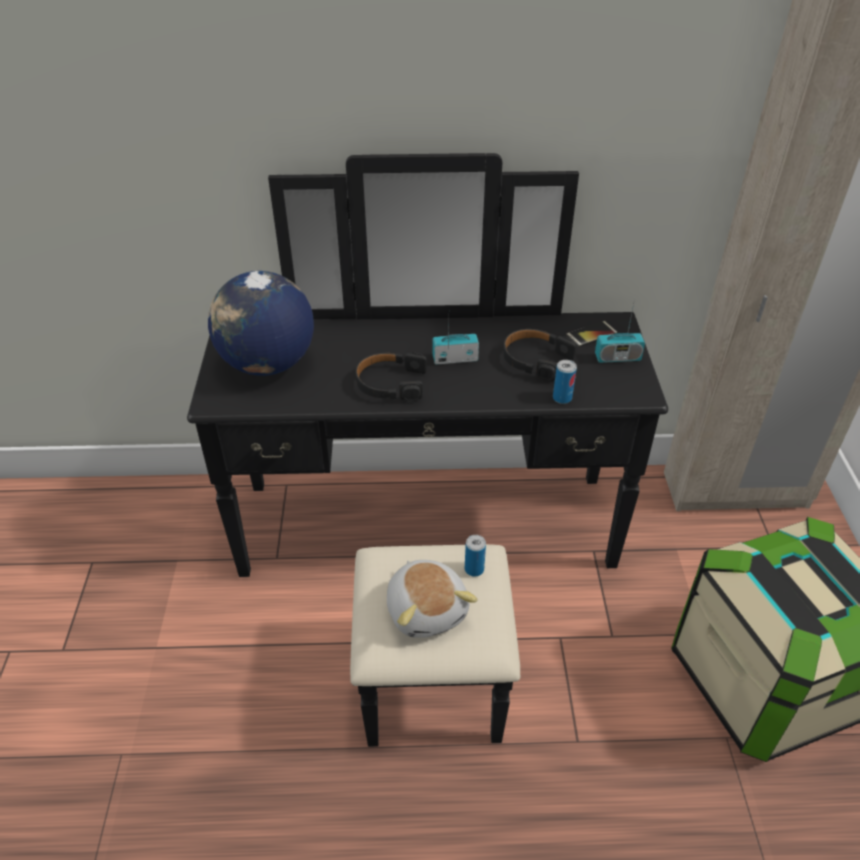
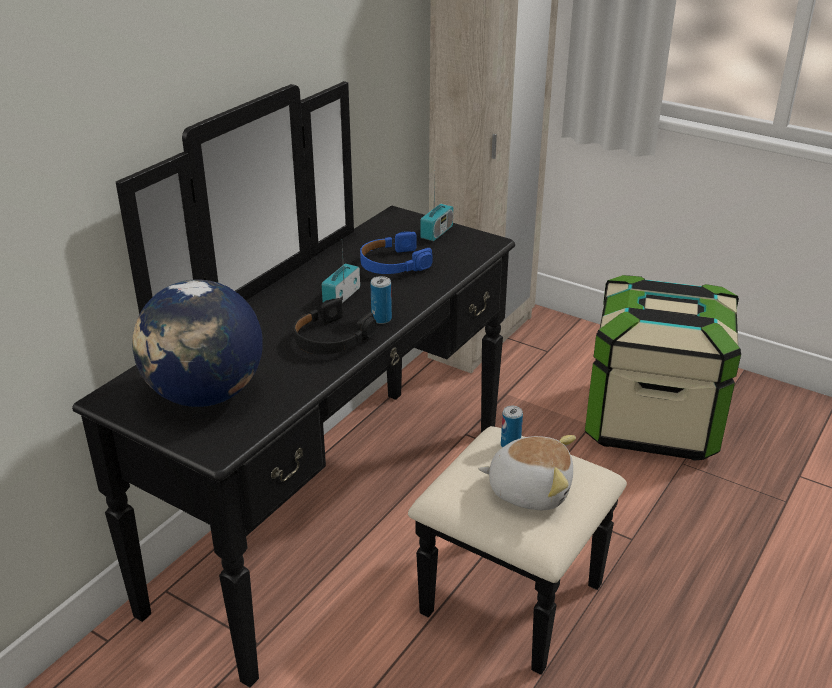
camera: 55 degrees left, 10 degrees down
(535, 360) = (393, 264): black headphones -> blue headphones
(562, 398) = (453, 272): can -> can (381, 319)
(591, 334) = (395, 230): phone -> none

